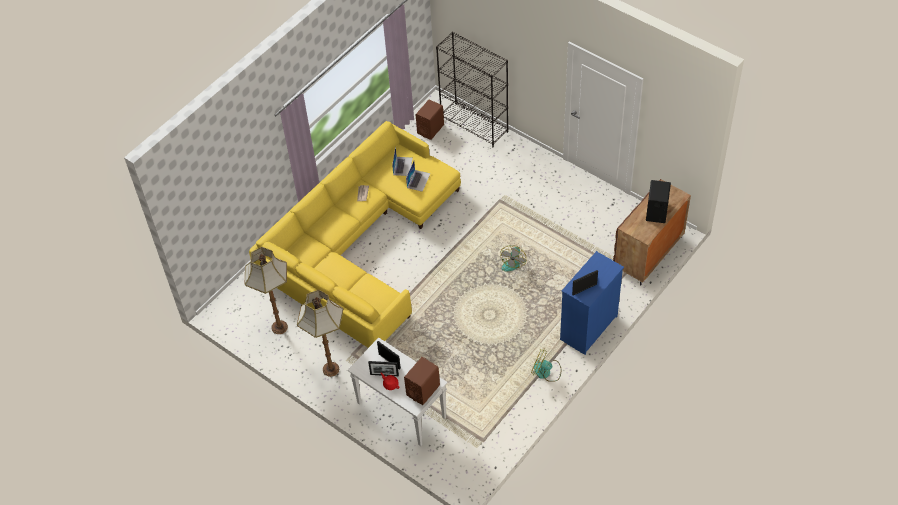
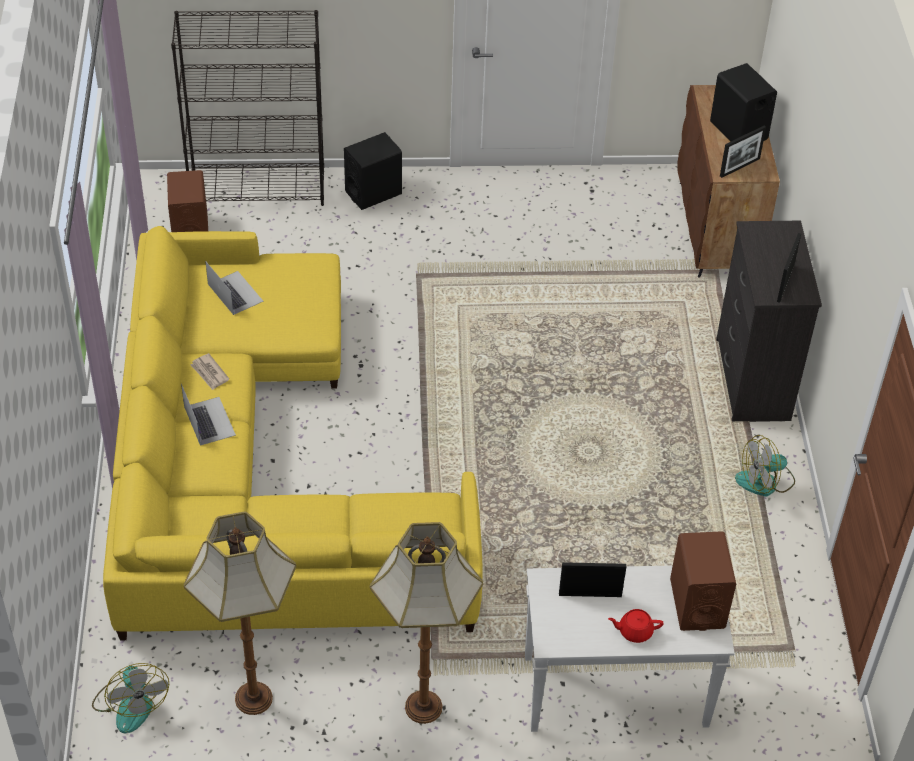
camera: 45 degrees left, 5 degrees down
(384, 374) = (606, 622): picture frame -> picture frame (739, 167)
(418, 180) = (286, 300): laptop -> laptop (209, 420)
(512, 262) = (536, 353): fan -> fan (130, 703)
(519, 153) = (373, 193): none -> black speaker
(588, 328) = (752, 380): blue dresser -> black dresser

